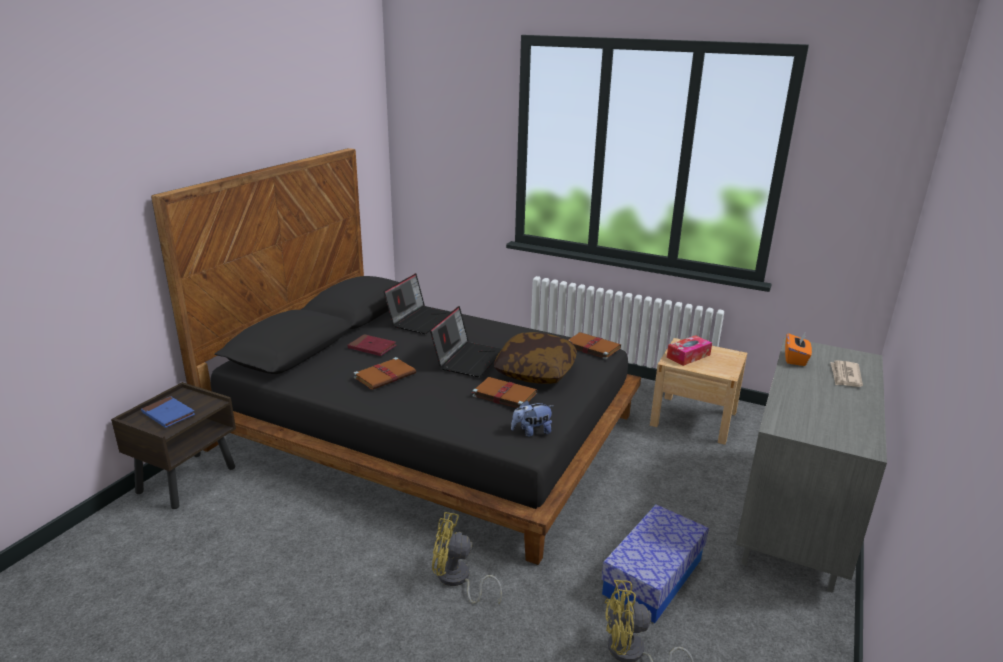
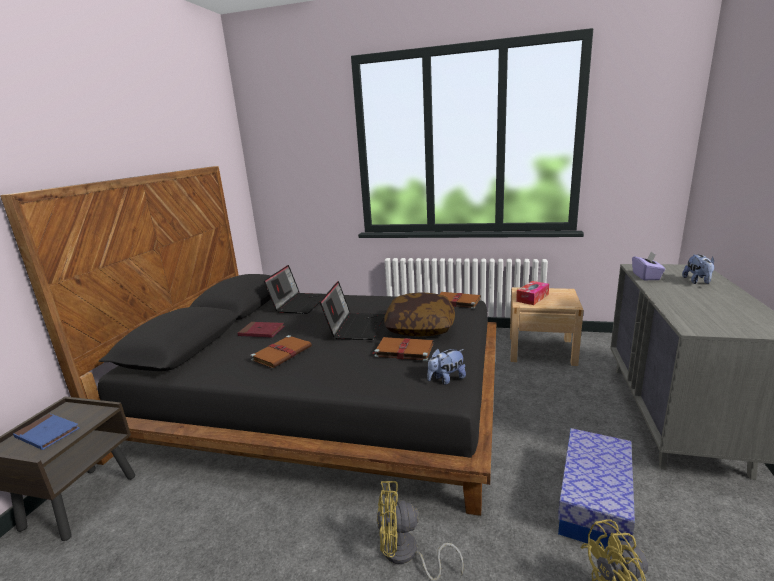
camera: 10 degrees left, 5 degrees down
(795, 359) = (646, 276): orange tissue box -> purple tissue box
(845, 376) = (698, 282): newspaper -> plush toy

